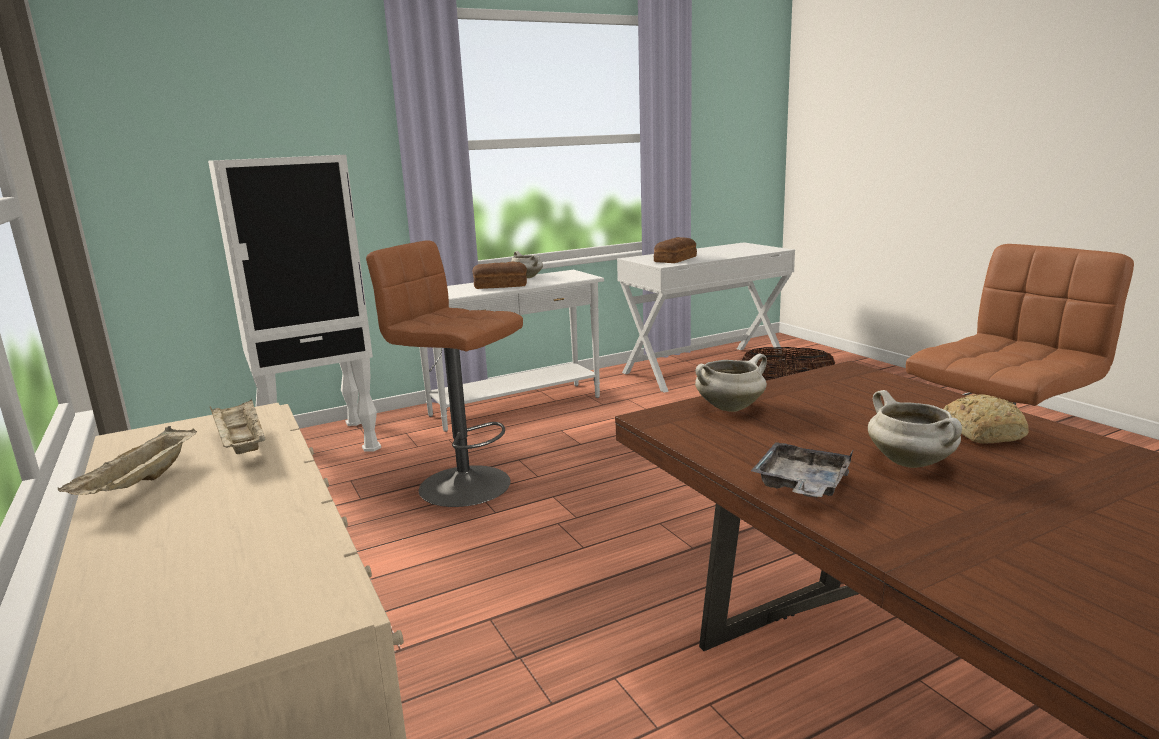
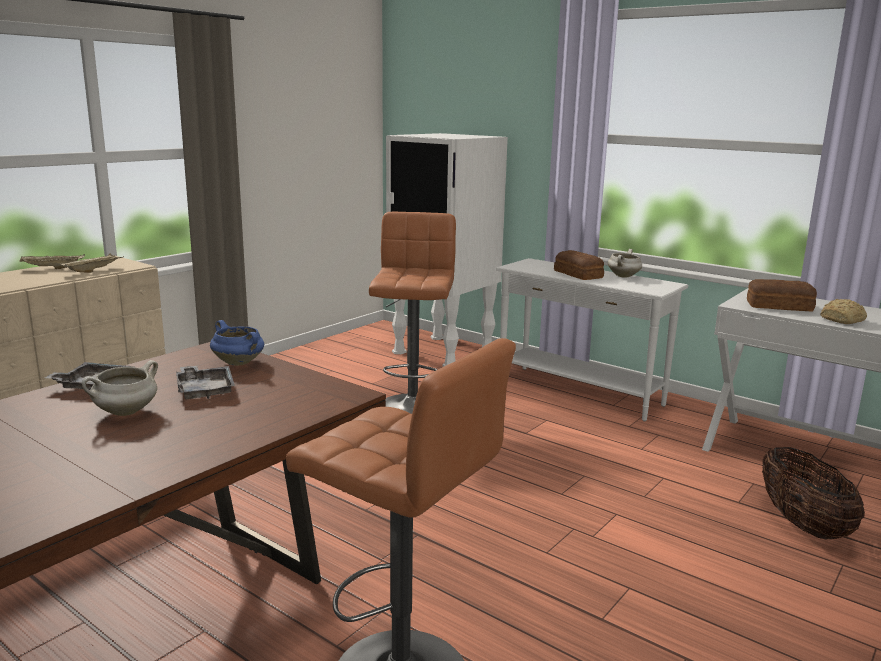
camera: 65 degrees right, 0 degrees up
(730, 407) = (239, 363): white cooking pot -> blue cooking pot
(831, 424) = (205, 390): none -> grey tray
(981, 433) = (186, 435): bread -> bread (843, 320)

